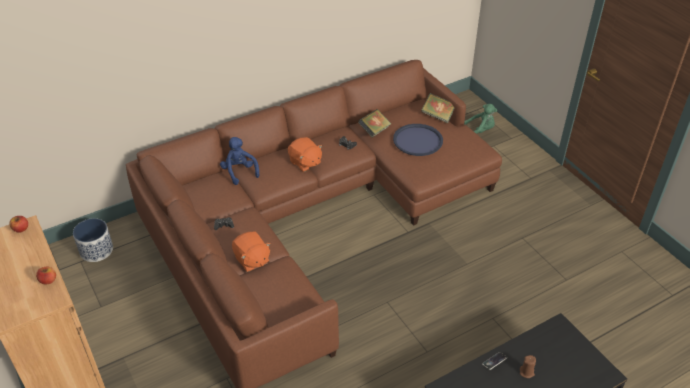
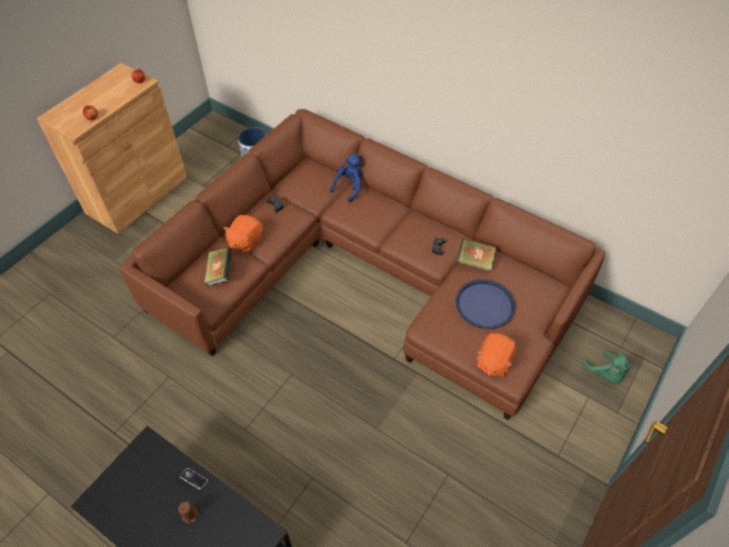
camera: 65 degrees right, 10 degrees up
(305, 163) = (391, 227): orange plush toy -> orange plush toy (493, 362)
(438, 116) = (543, 309): book -> book (220, 273)

